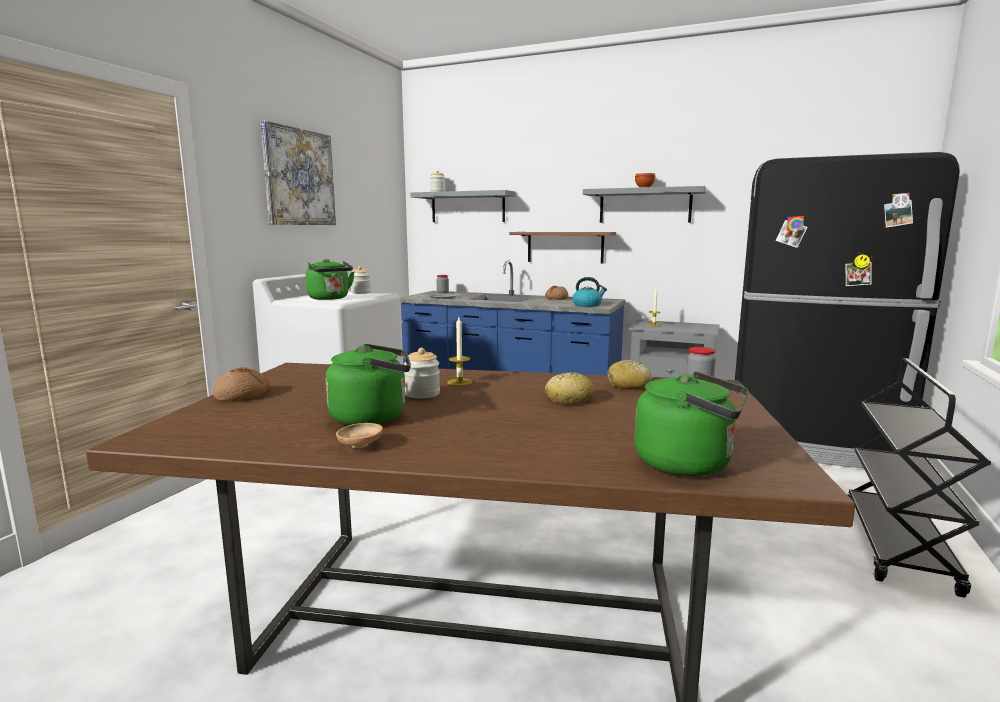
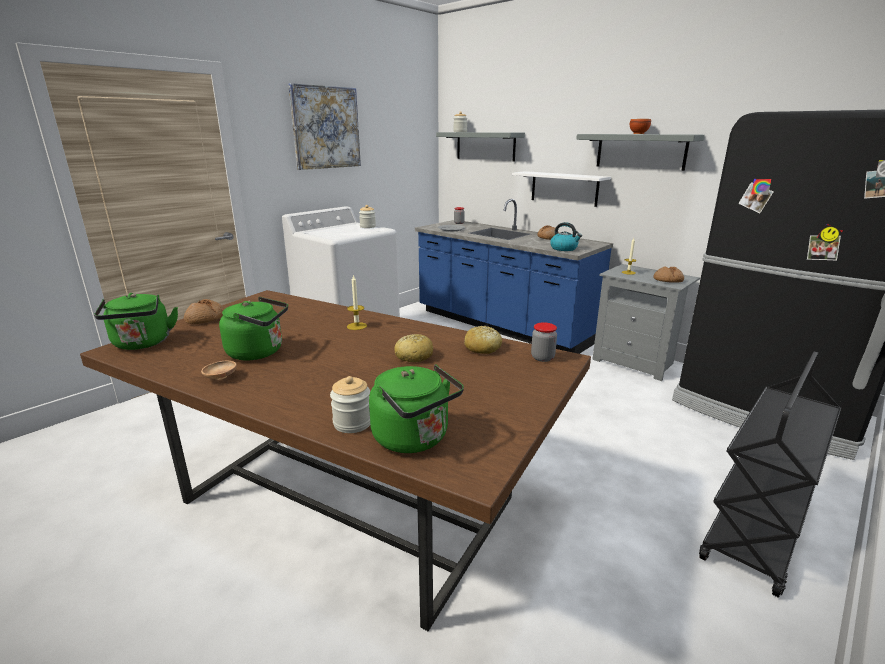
camera: 20 degrees right, 10 degrees up
(330, 298) = (335, 233): green kettle -> green kettle (142, 344)
(422, 394) = (317, 334): jar -> jar (352, 423)
(565, 247) = (564, 188): brown shelf -> white shelf
(696, 328) = (668, 280): none -> bread

